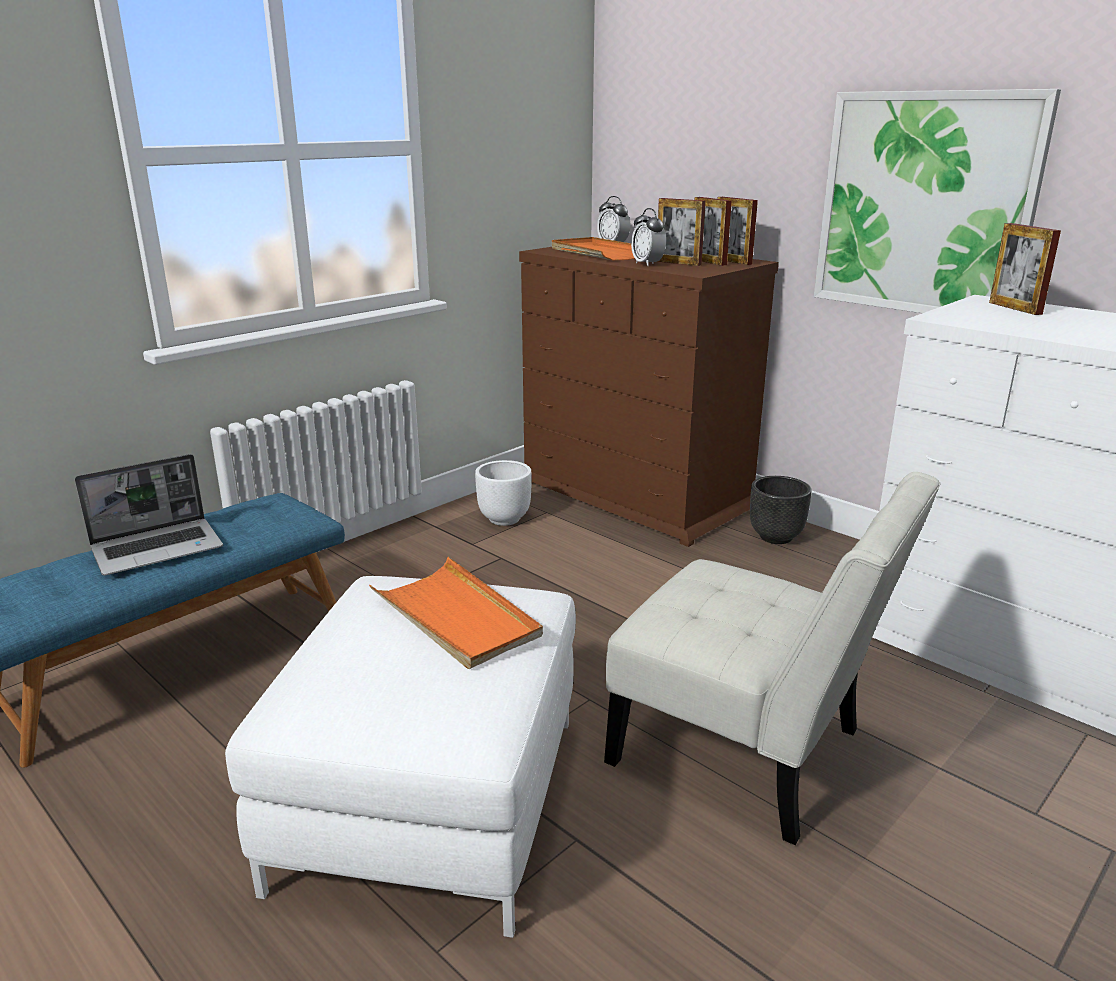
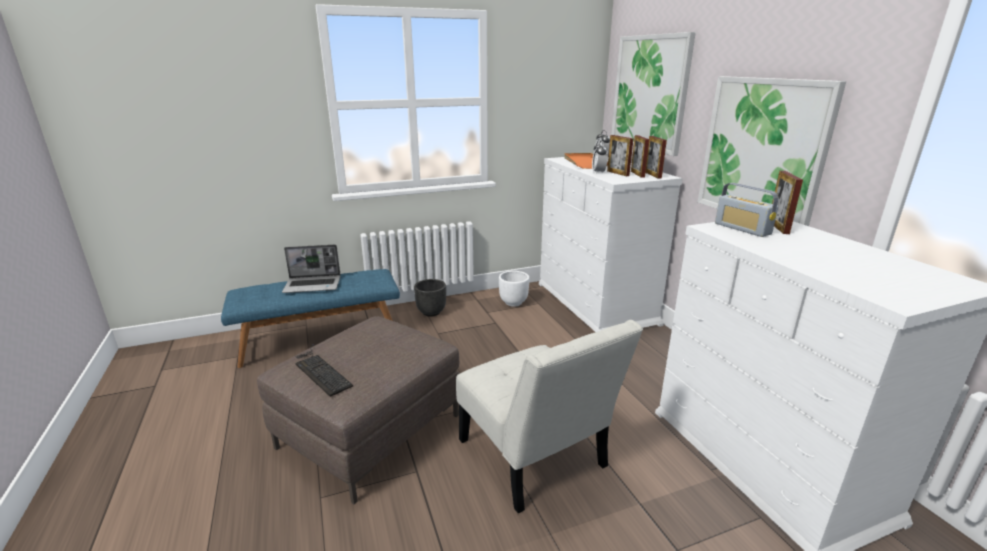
camera: 25 degrees right, 0 degrees up
(372, 694) = (320, 370): none -> keyboard
(431, 799) = (370, 431): white ottoman -> brown ottoman
(456, 617) = (388, 345): orange tray -> none
(636, 495) = (595, 303): brown dresser -> white dresser
(694, 128) = (650, 93): none -> picture
(776, 537) = (658, 345): black planter -> black planter (432, 312)
(979, 315) = (742, 229): none -> radio

